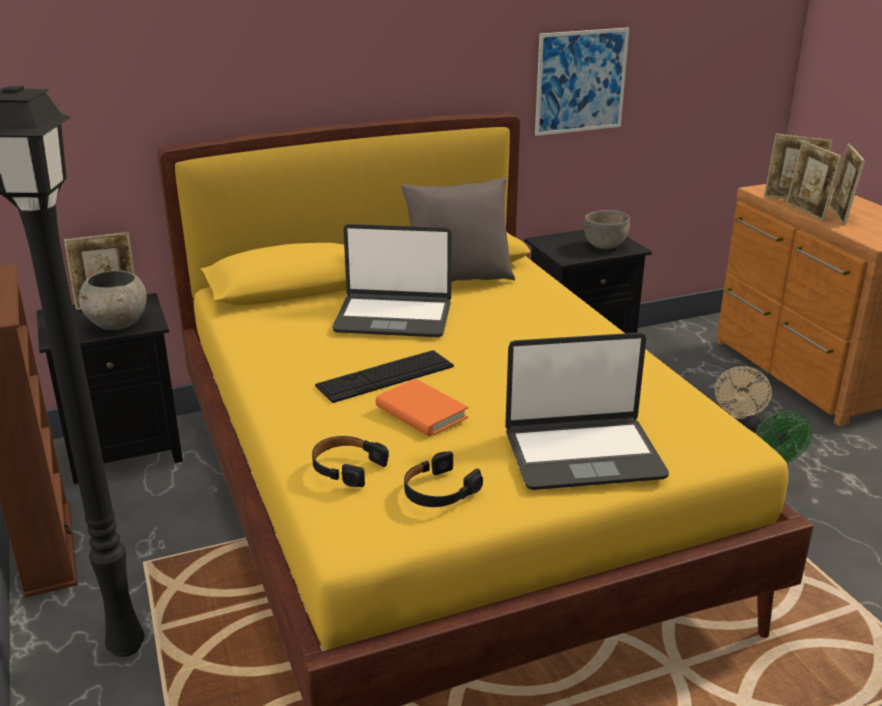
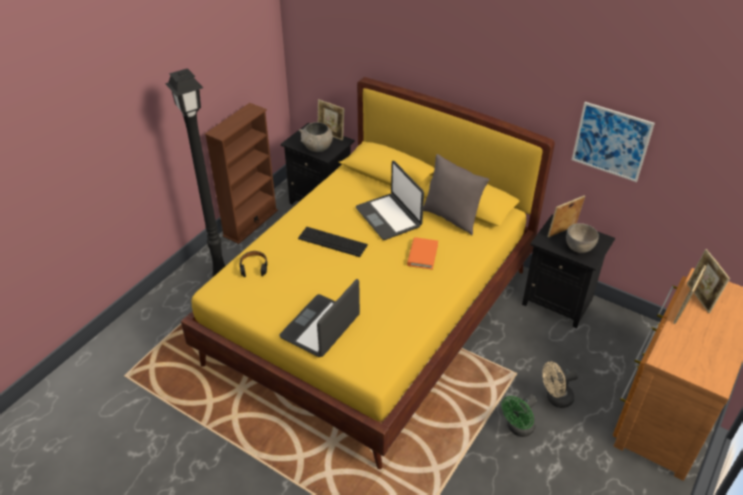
camera: 55 degrees right, 15 degrees up
(421, 412) = (310, 266): orange book -> orange book (422, 255)
(439, 491) = (258, 298): black headphones -> none
(583, 454) = (321, 327): laptop -> laptop turned 75 degrees clockwise
(839, 216) = (694, 329): picture frame -> picture frame (562, 232)

